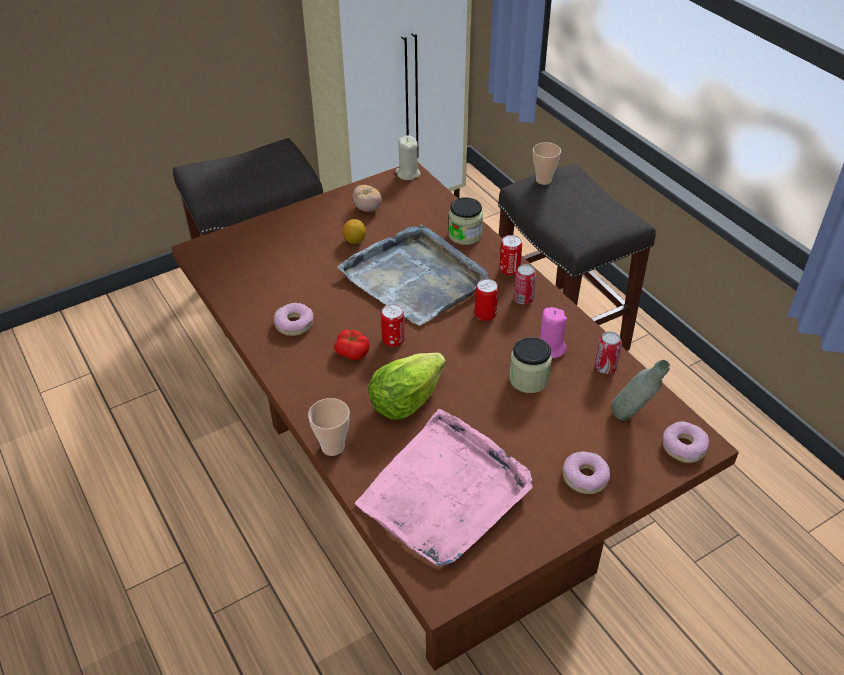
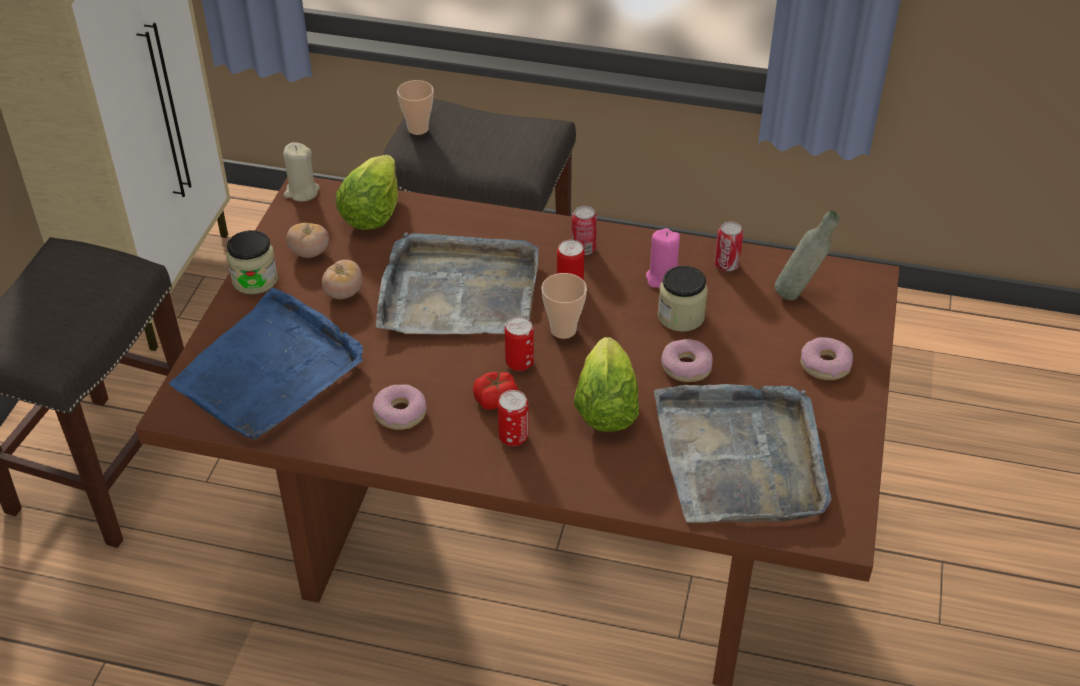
camera: 45 degrees left, 0 degrees up
(264, 258) = (270, 371): none -> blue tray
(332, 447) = (599, 493): cup -> cup (563, 330)
(355, 240) = (343, 293): lemon -> tomato
(428, 206) = (371, 213): none -> lettuce
(445, 492) = (741, 458): pink tray -> grey tray
(465, 235) = (448, 221): jar -> jar (255, 280)
(509, 270) = (535, 230): can -> can (513, 437)
(684, 447) = (861, 289): donut -> donut (686, 366)

